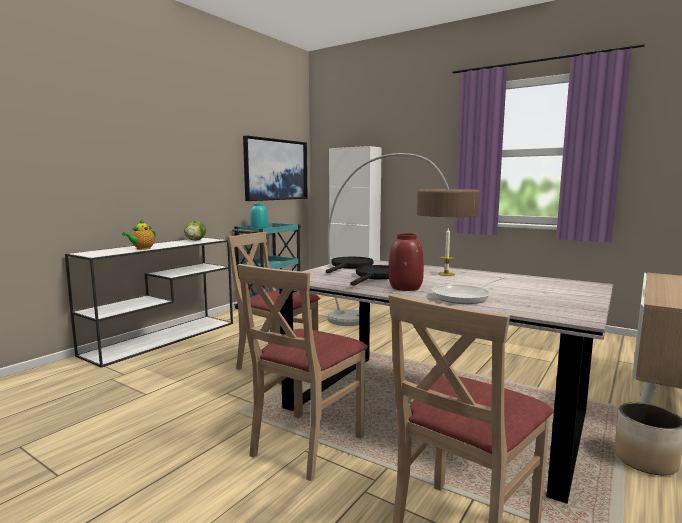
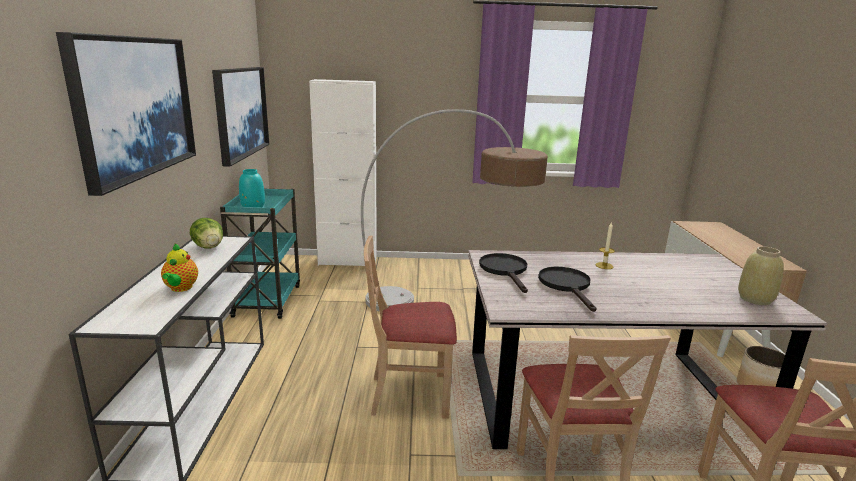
camera: 35 degrees left, 10 degrees up
(154, 143) = (135, 107): none -> picture
(405, 288) = (625, 300): red vase -> none
(465, 297) = (689, 303): frying pan -> none
(554, 306) = (755, 299): none -> beige vase

